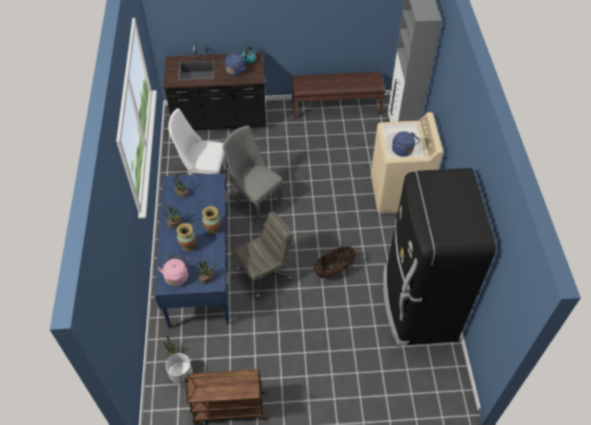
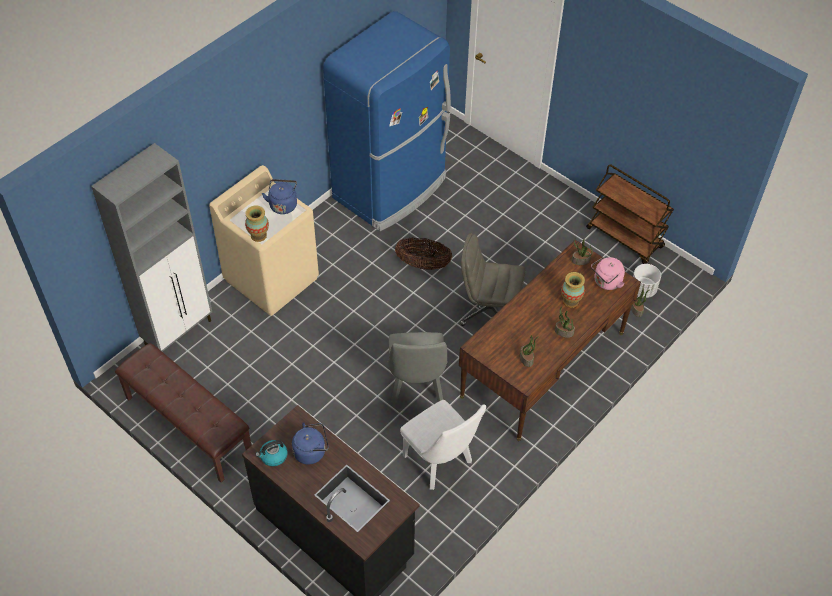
camera: 135 degrees left, 0 degrees up
(200, 268) = (543, 364): blue desk -> brown desk
(212, 229) = (531, 299): vase -> vase (258, 235)
(417, 304) = (391, 188): black fridge -> blue fridge

